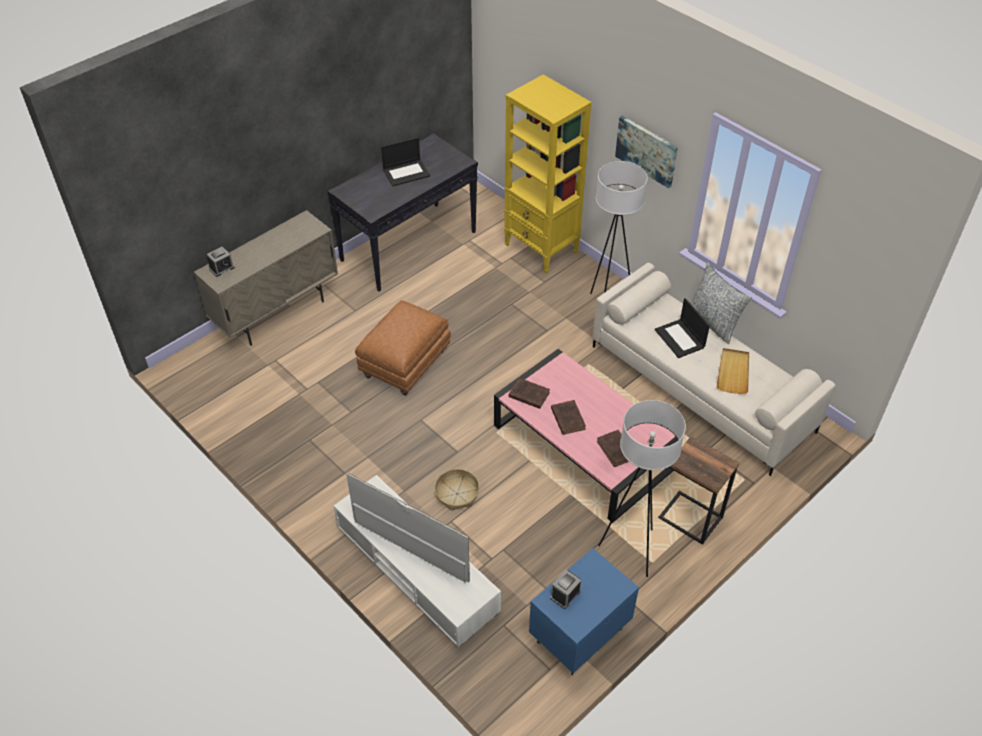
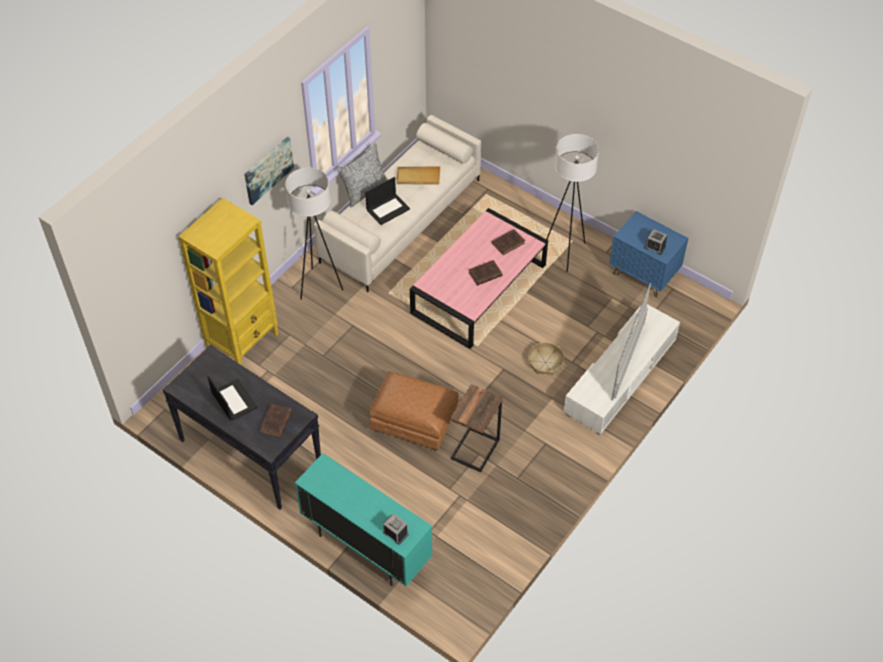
camera: 100 degrees left, 5 degrees up
(277, 313) = (366, 547): beige cabinet -> turquoise cabinet
(528, 394) = (465, 302): brown book -> brown book (275, 423)
(690, 518) = (529, 222): side table -> side table (476, 449)

